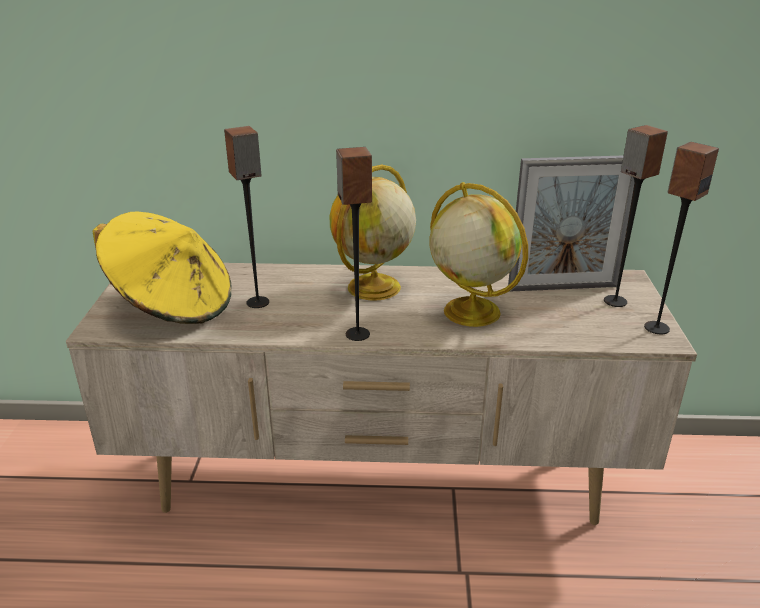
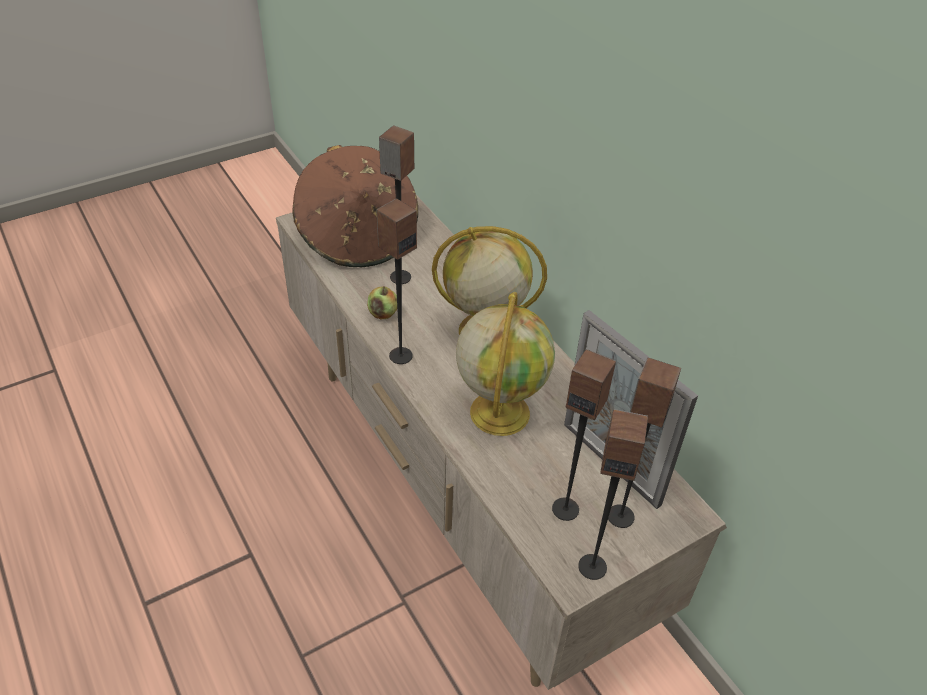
camera: 55 degrees right, 15 degrees up
(173, 305) = (358, 237): yellow hat -> brown hat
(293, 325) = (383, 313): none -> apple
(594, 319) = (565, 508): none -> speaker

